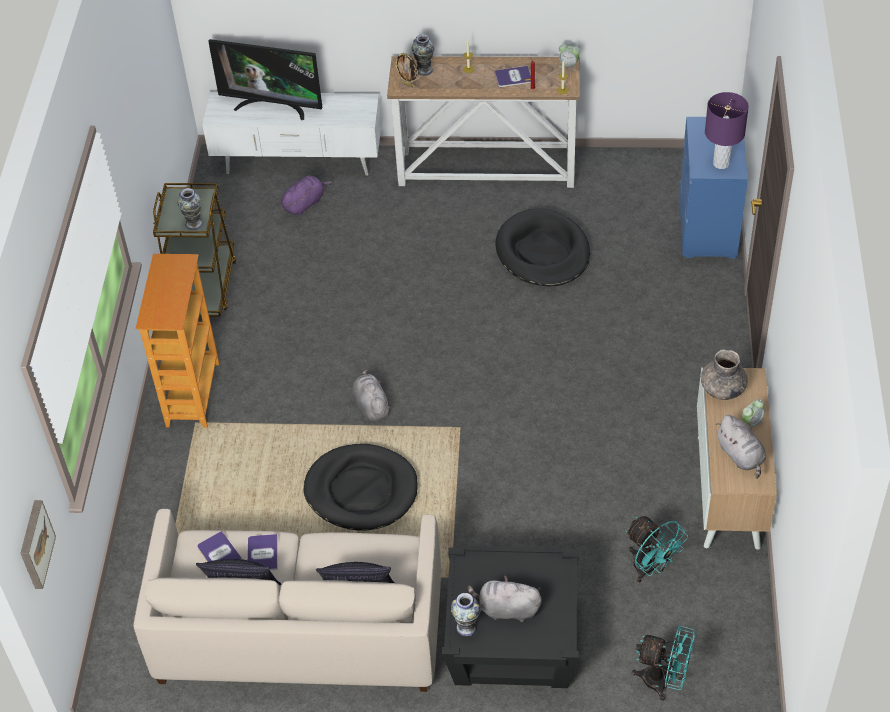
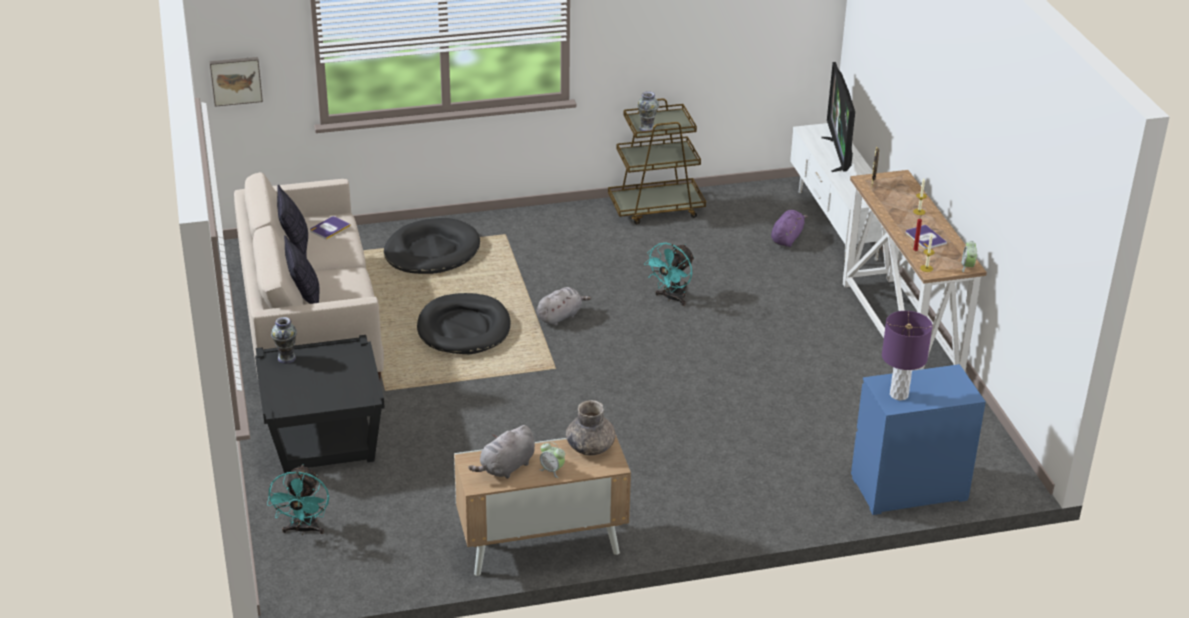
camera: 70 degrees right, 15 degrees down
(192, 394) = (534, 227): bookcase -> none
(262, 553) = (334, 247): book -> none
(305, 203) = (787, 238): purple plush toy -> purple plush toy turned 90 degrees counterclockwise
(424, 70) = (899, 189): vase -> none
(506, 609) = (309, 376): grey plush toy -> none
(543, 252) = (804, 383): black dog bed -> black dog bed (432, 251)
(650, 568) = (429, 505): turquoise fan -> turquoise fan (671, 298)

